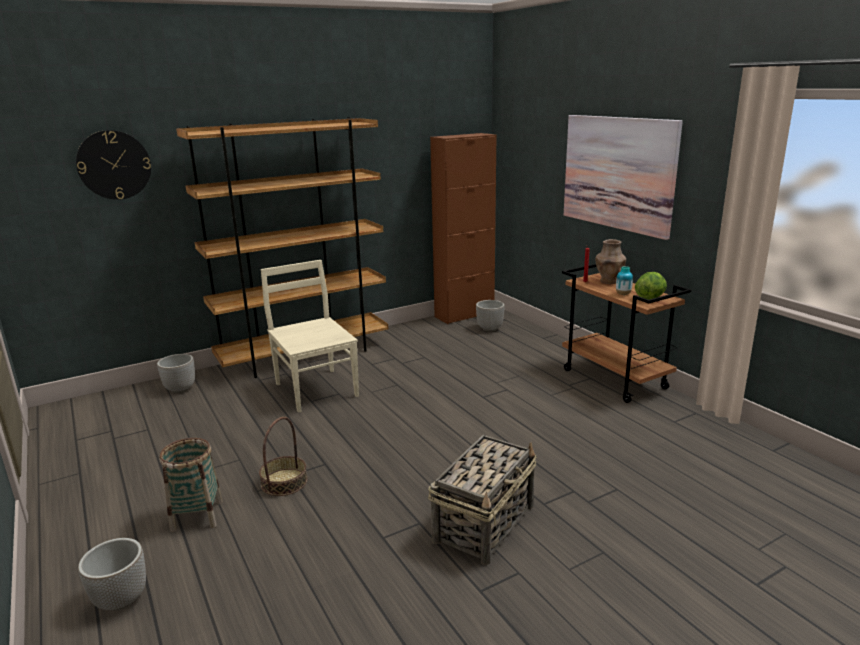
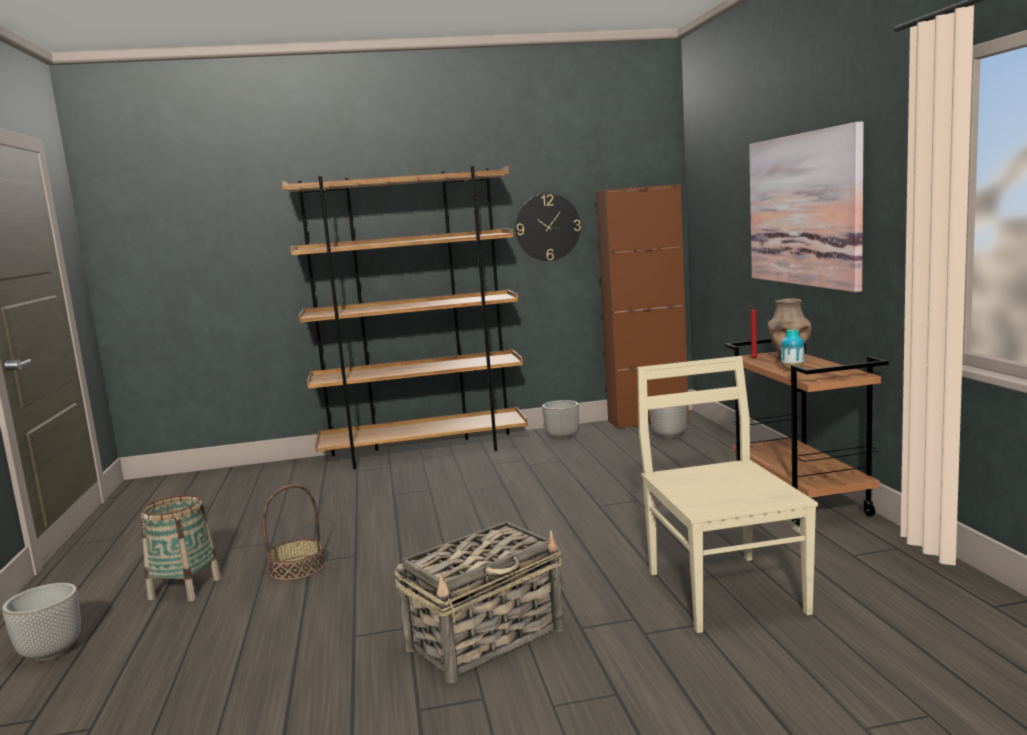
camera: 20 degrees right, 10 degrees down
(114, 165) = (223, 223): wall clock -> wall clock (547, 227)
(180, 389) = (271, 474): planter -> planter (562, 437)
(316, 389) = (408, 483): beige chair -> beige chair (724, 589)
(650, 298) = (828, 373): lettuce -> none

